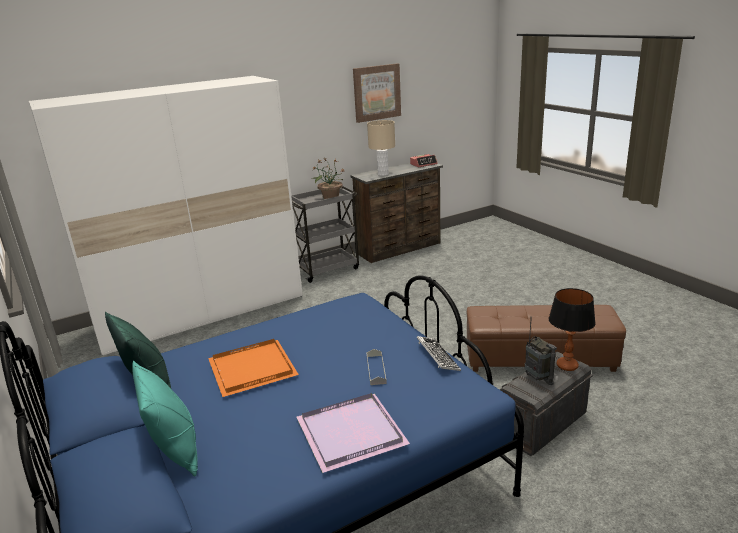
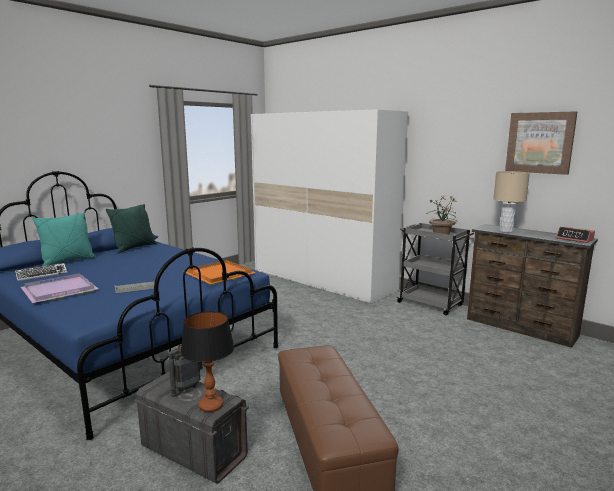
camera: 70 degrees right, 10 degrees down
(250, 369) = (146, 262): orange tray -> orange tray (219, 274)
(437, 357) = (149, 304): keyboard -> keyboard (42, 275)

